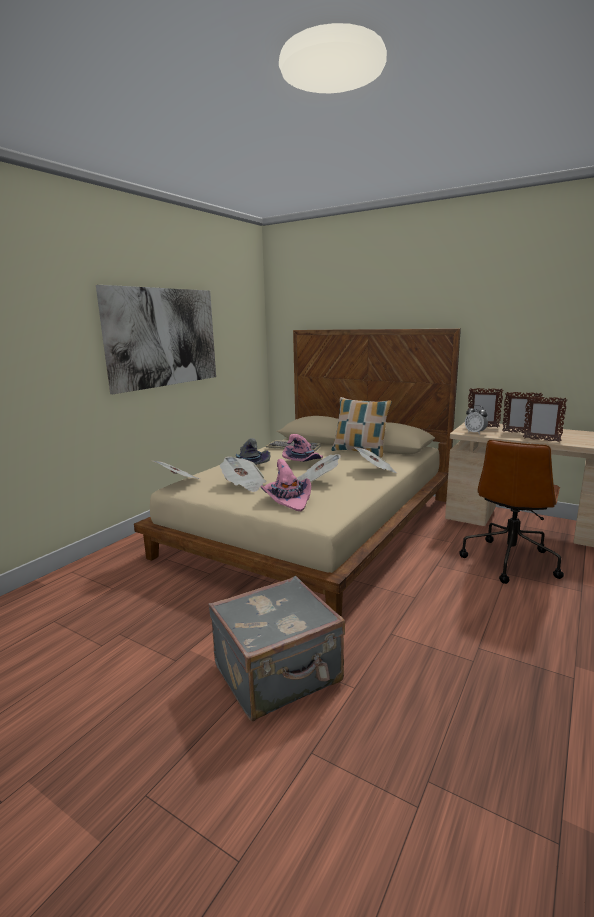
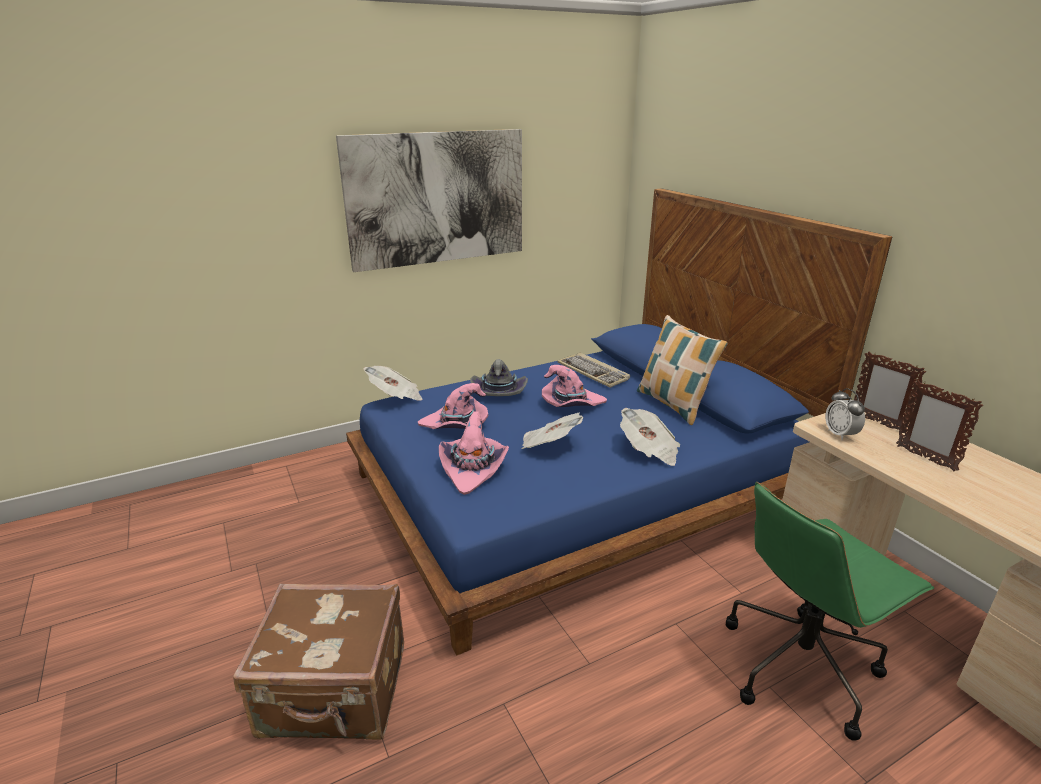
camera: 30 degrees right, 10 degrees up
(244, 485) = (456, 425): newspaper -> pink hat
(279, 675) = (335, 693): grey suitcase -> brown suitcase
(313, 526) = (576, 491): beige bed -> blue bed
(509, 560) = (800, 666): brown office chair -> green office chair
(541, 440) = (941, 490): picture frame -> none

